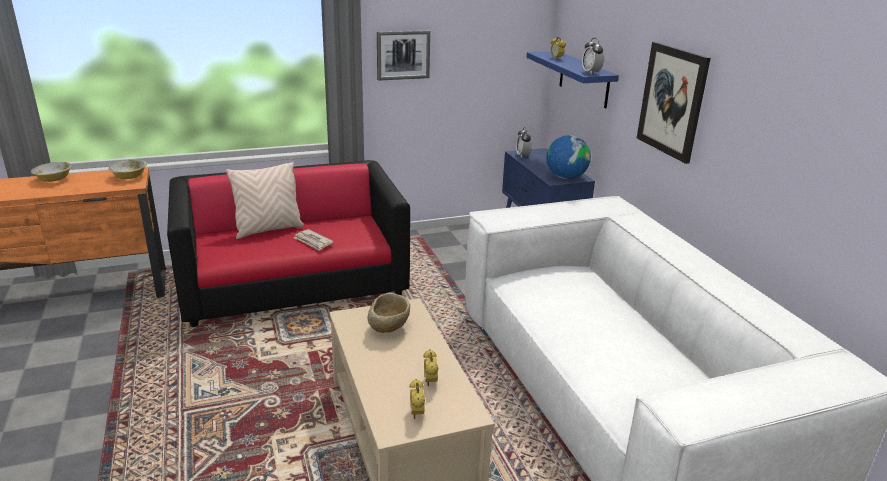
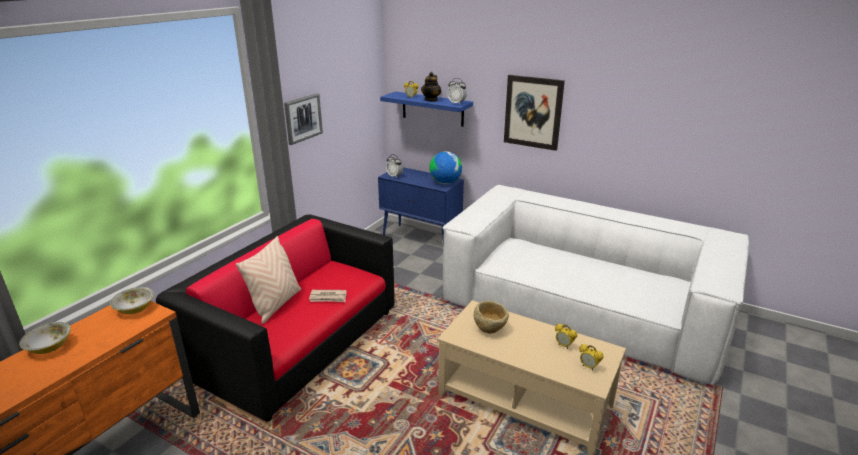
camera: 40 degrees left, 0 degrees up
(571, 64) = (431, 100): none -> teapot

